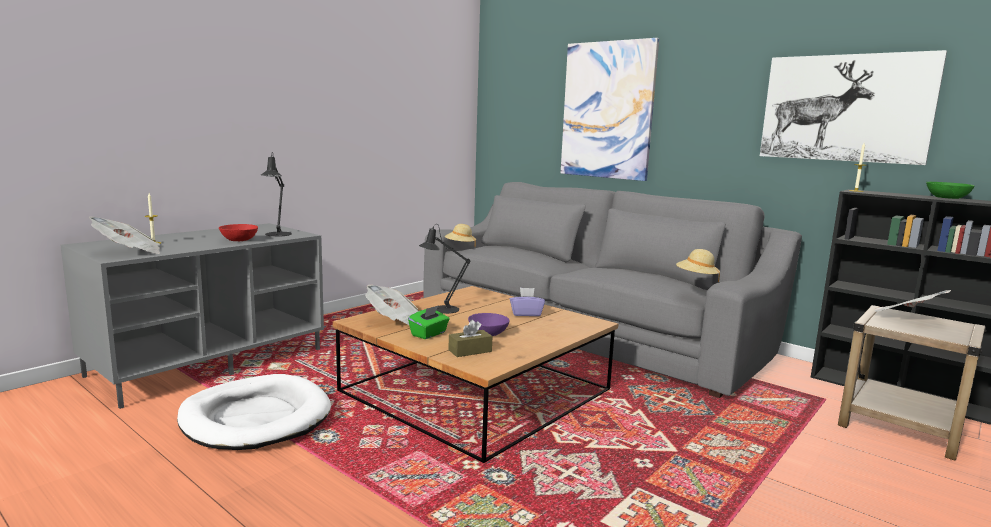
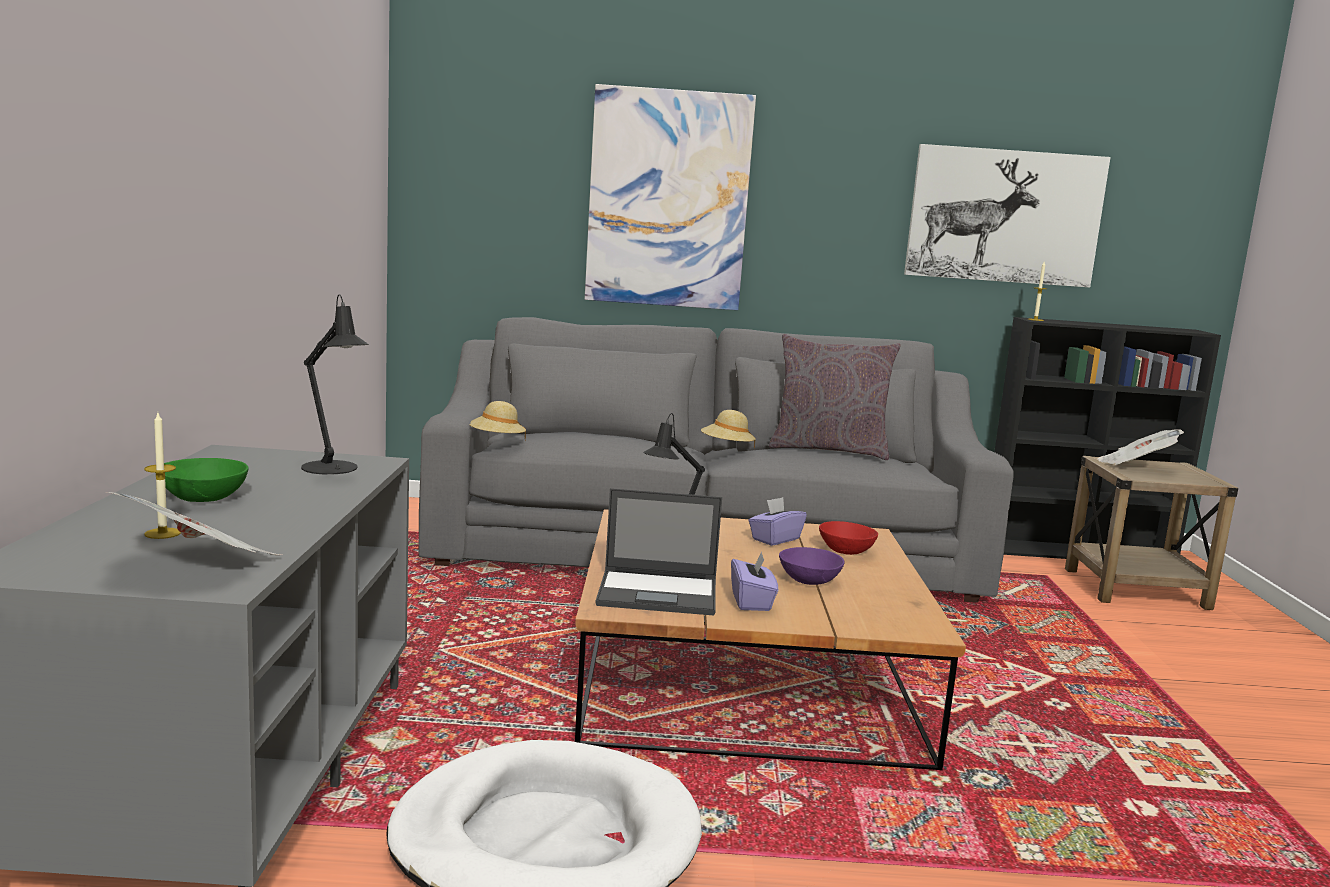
camera: 40 degrees left, 0 degrees up
(239, 240) = (310, 493): red bowl -> red bowl (845, 551)
(395, 321) = (659, 593): newspaper -> laptop
(429, 334) = (752, 601): green tissue box -> purple tissue box
(470, 351) = (854, 612): brown tissue box -> none
(644, 272) = (828, 450): none -> grey pillow
(696, 278) = (941, 450): beige hat -> beige hat (726, 448)
(946, 198) = (1122, 325): green bowl -> green bowl (202, 497)

